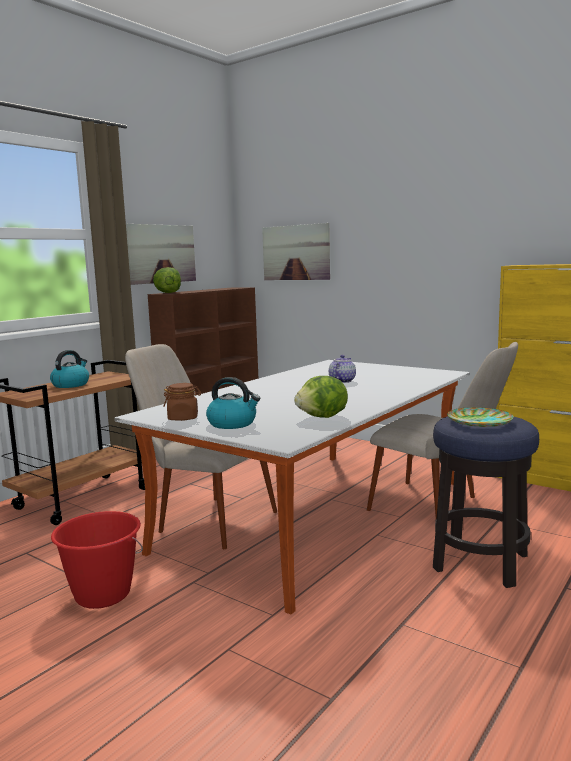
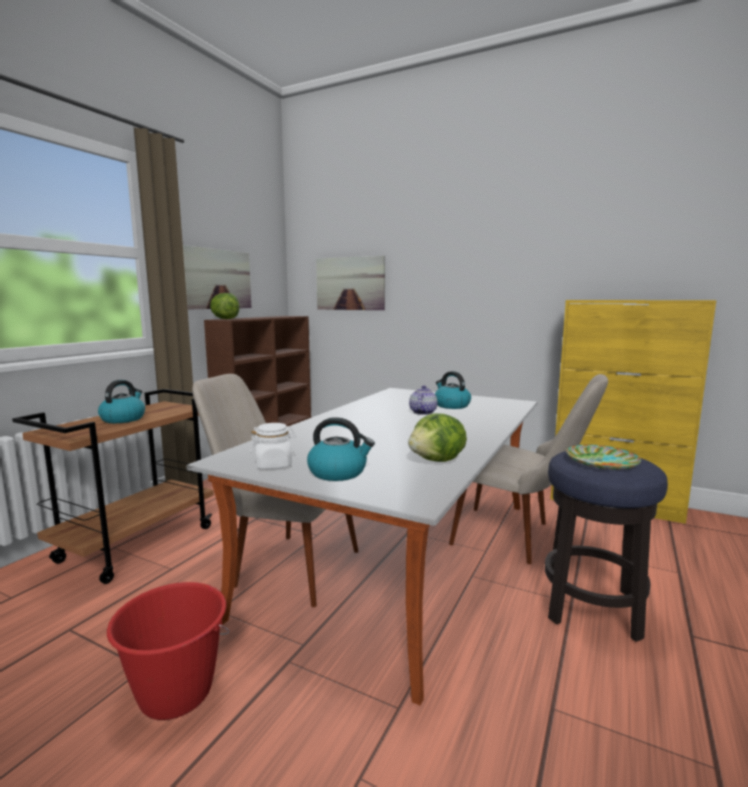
camera: 10 degrees left, 0 degrees up
(183, 418) = (274, 465): brown jar -> white jar
(376, 375) = (451, 405): none -> kettle

